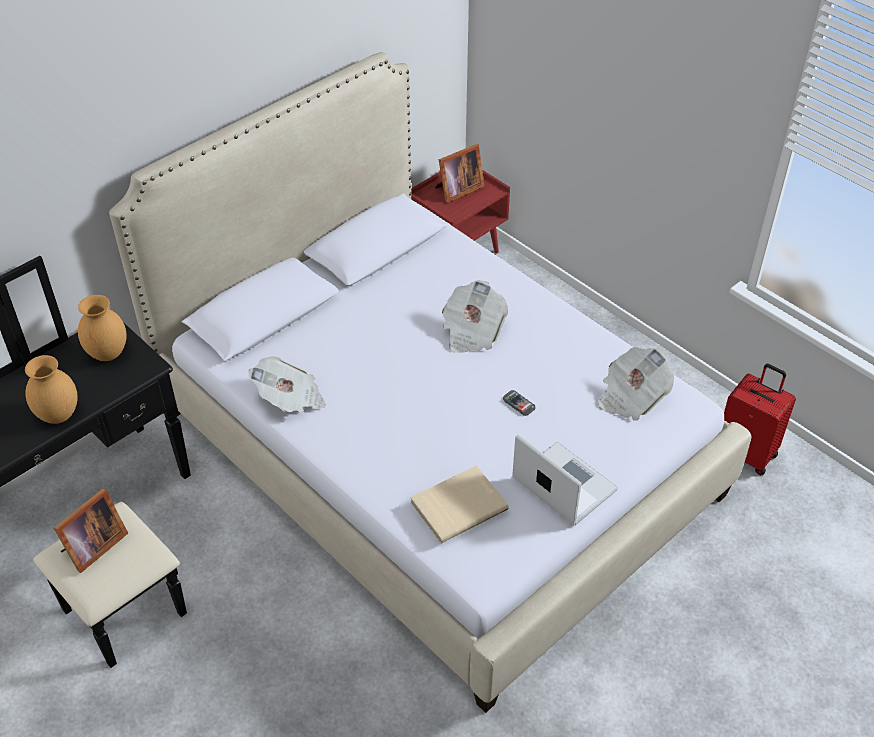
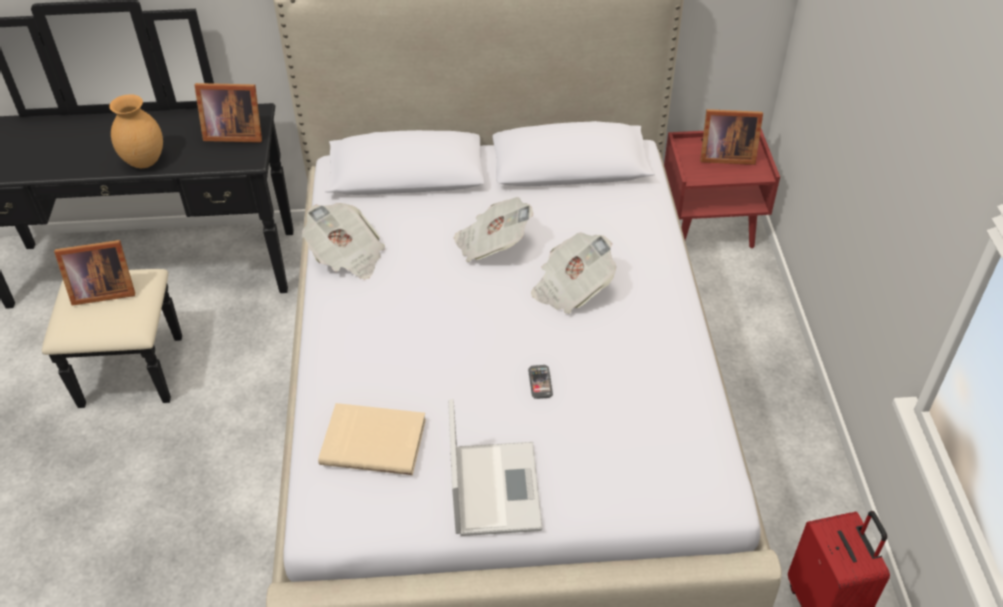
camera: 40 degrees right, 0 degrees up
(108, 353) = (233, 133): brown vase -> picture frame
(631, 397) = (662, 447): newspaper -> newspaper (492, 244)

